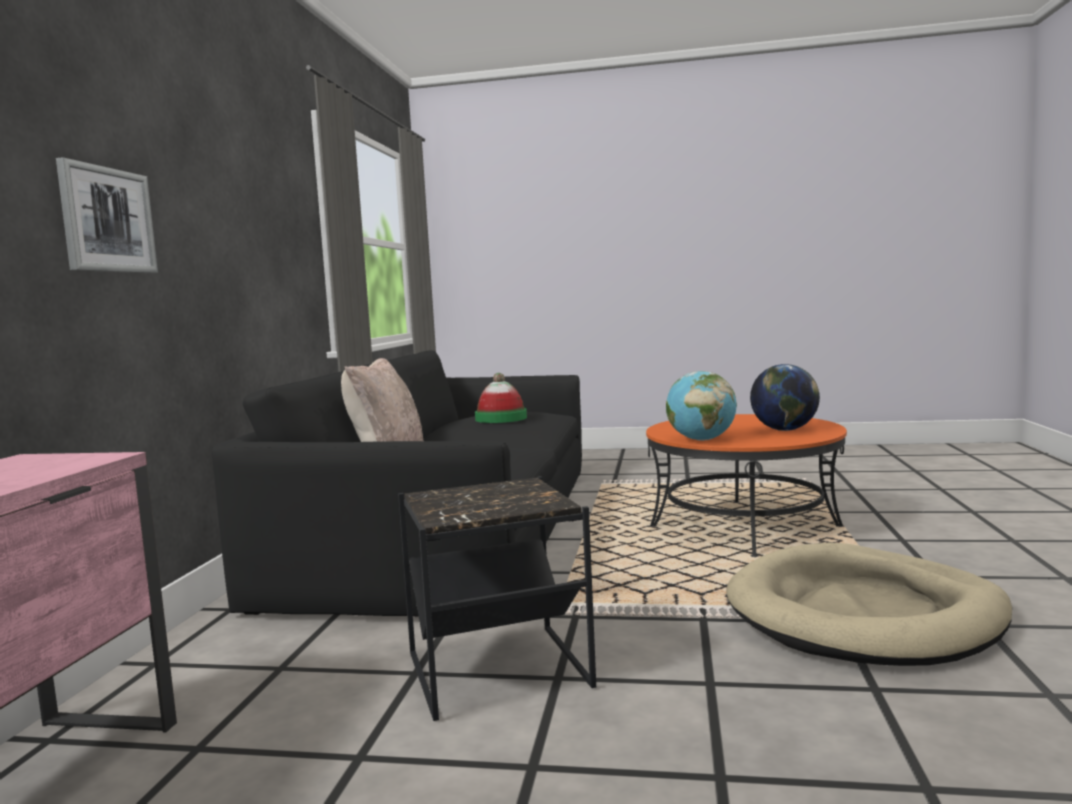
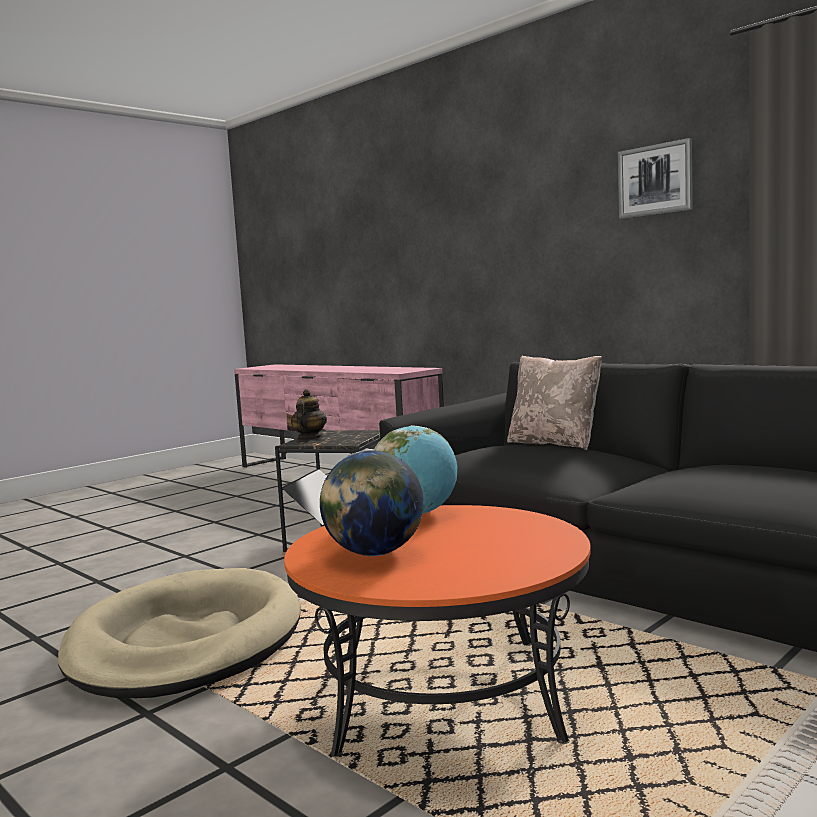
camera: 125 degrees right, 0 degrees up
(107, 220) = (503, 254): picture -> picture (655, 180)
(501, 418) = (741, 474): hat -> none
(511, 507) = (309, 438): none -> teapot

